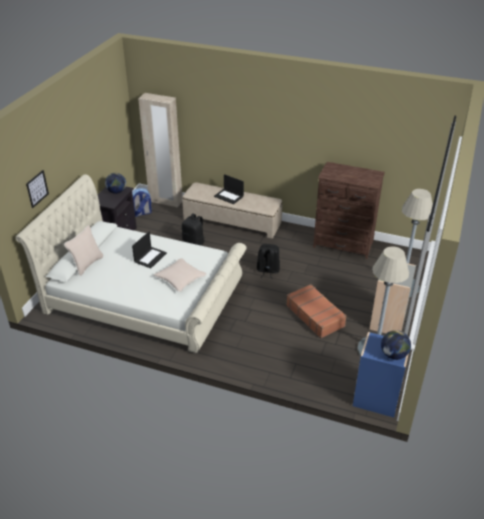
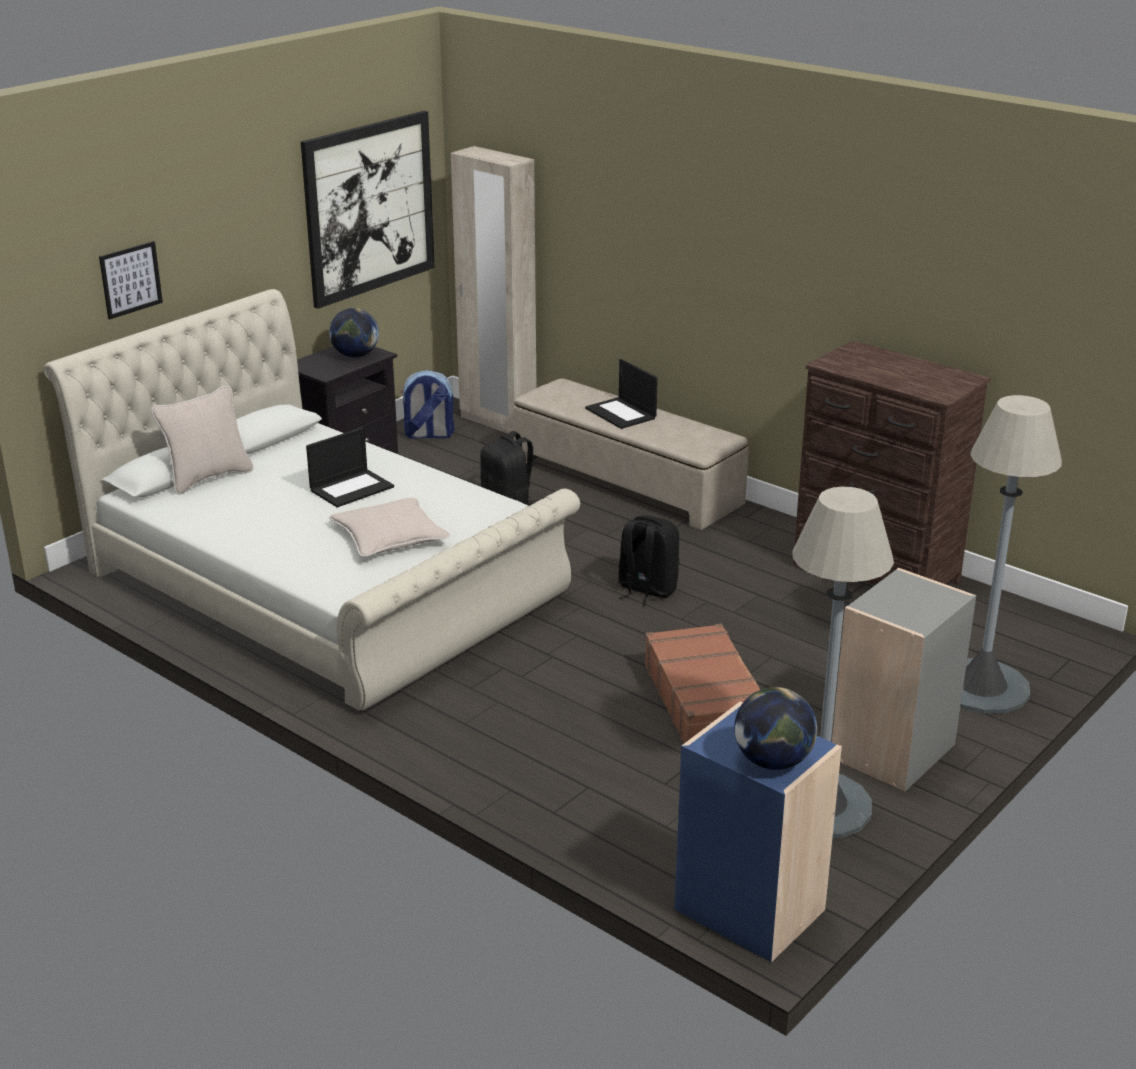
camera: 20 degrees right, 10 degrees down
(108, 127) = (369, 207): none -> picture

